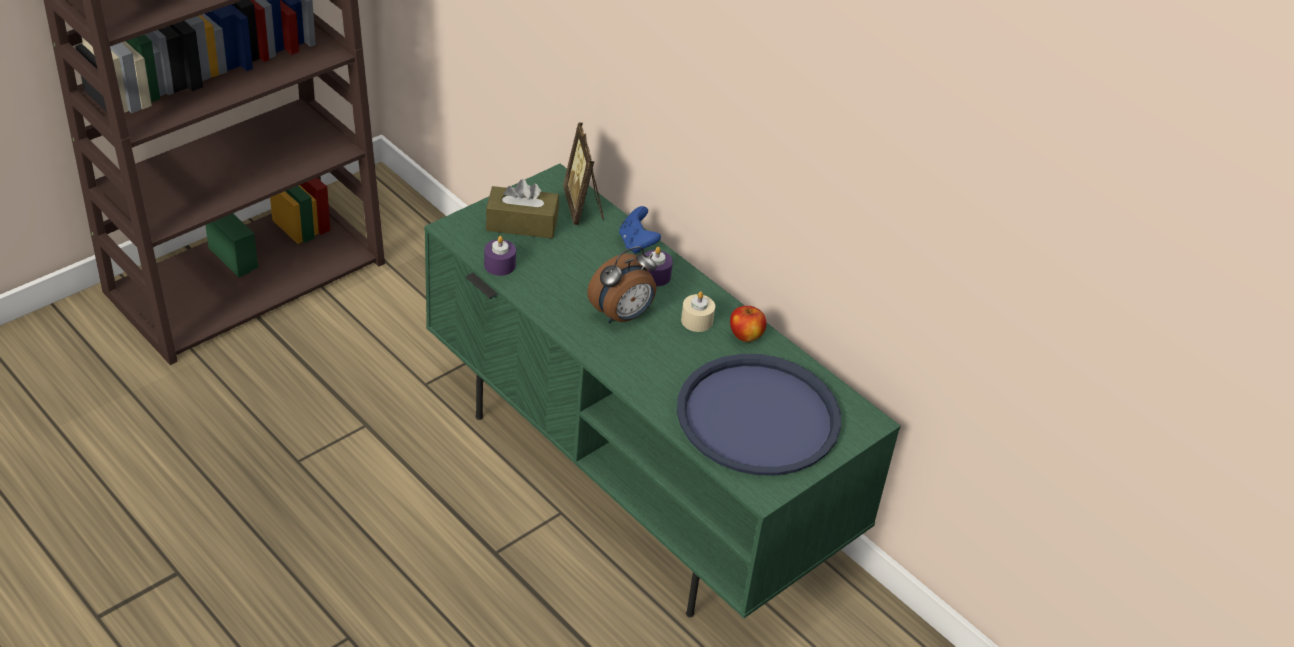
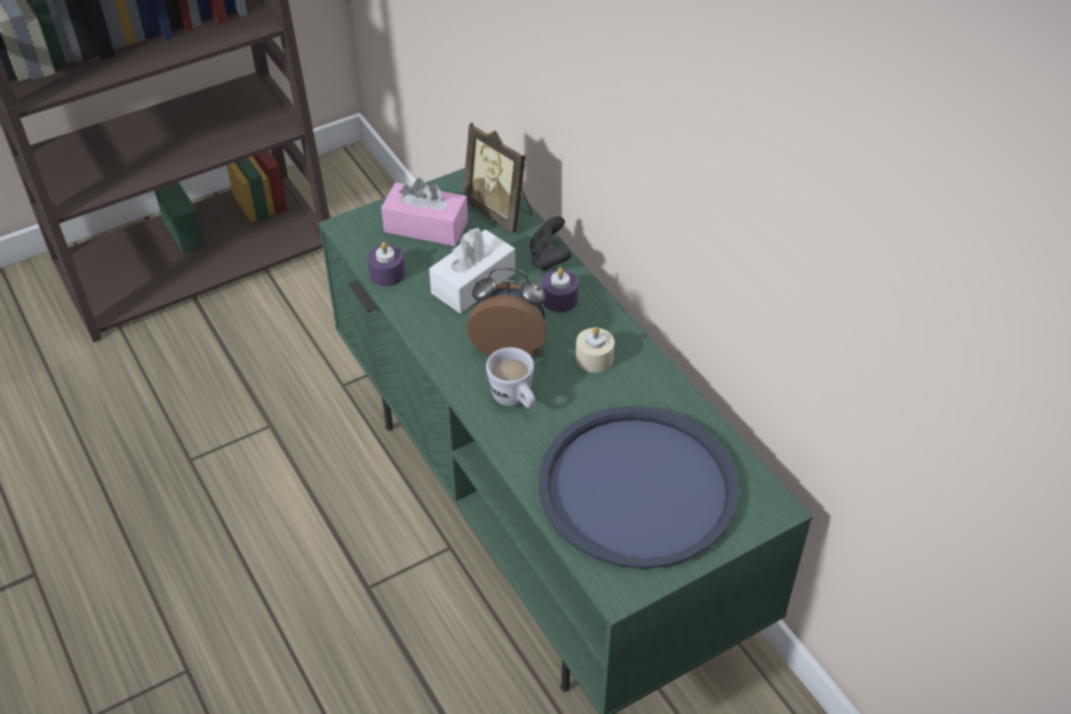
camera: 15 degrees right, 5 degrees up
(522, 223) = (426, 226): brown tissue box -> pink tissue box
(577, 268) = (473, 283): none -> white tissue box
(583, 207) = (500, 211): picture frame -> picture frame turned 45 degrees counterclockwise
(622, 316) = (509, 345): alarm clock -> alarm clock turned 150 degrees counterclockwise
(637, 243) = (549, 258): blue game controller -> black game controller
(640, 358) = (515, 400): none -> white mug
(746, 336) = (648, 382): apple -> none

